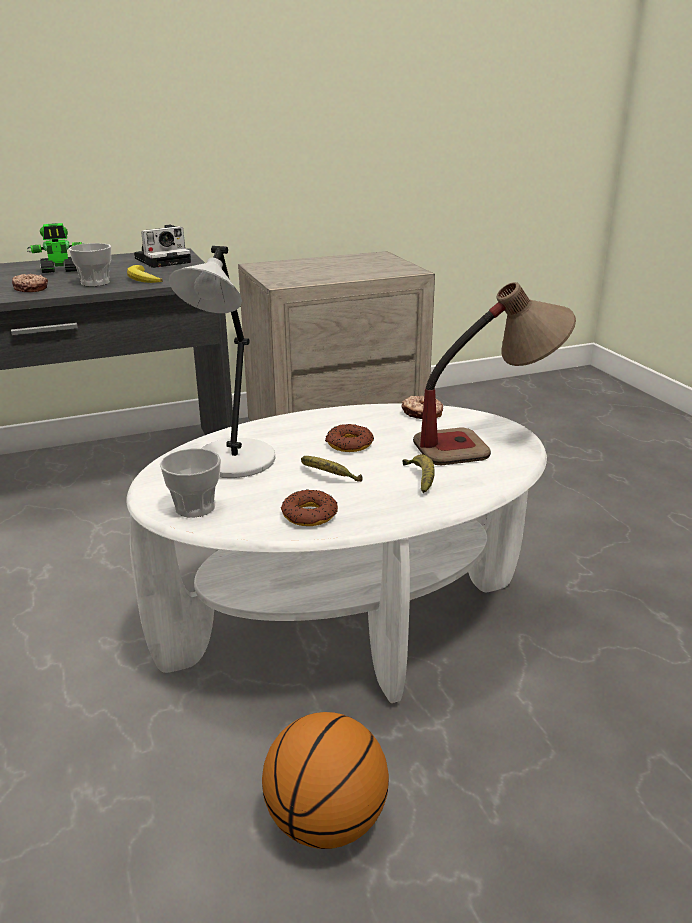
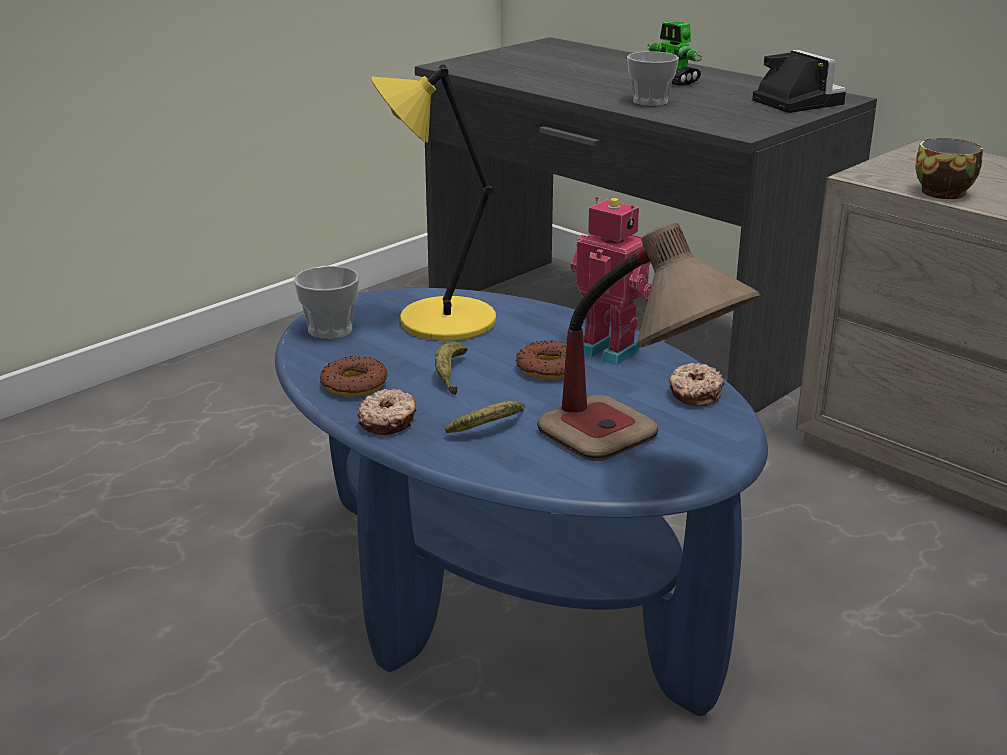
camera: 65 degrees right, 0 degrees up
(31, 289) = (592, 89): donut -> donut (389, 421)
(142, 279) = (697, 112): banana -> none
(164, 260) = (794, 102): camera -> camera turned 150 degrees counterclockwise
(233, 462) = (441, 322): grey table lamp -> yellow table lamp
(325, 821) = (192, 669): basketball -> none
(328, 278) = (944, 192): none -> cup
(341, 421) = (610, 350): none -> toy robot
(347, 625) = (504, 597): white coffee table -> blue coffee table

